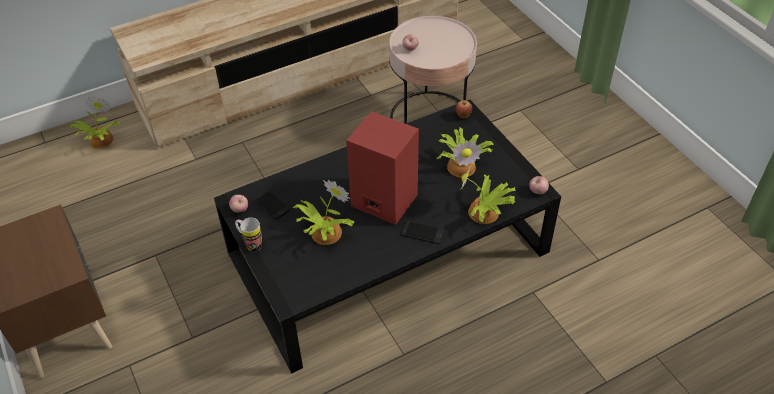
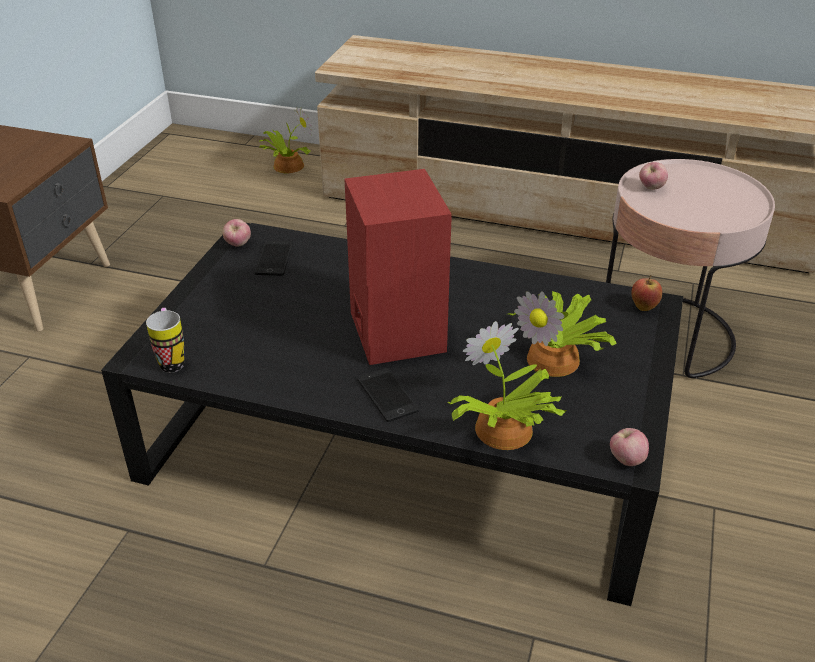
camera: 45 degrees right, 10 degrees down
(250, 244) = (195, 280): mug -> mug (172, 360)
(324, 233) = (279, 319): potted plant -> none

